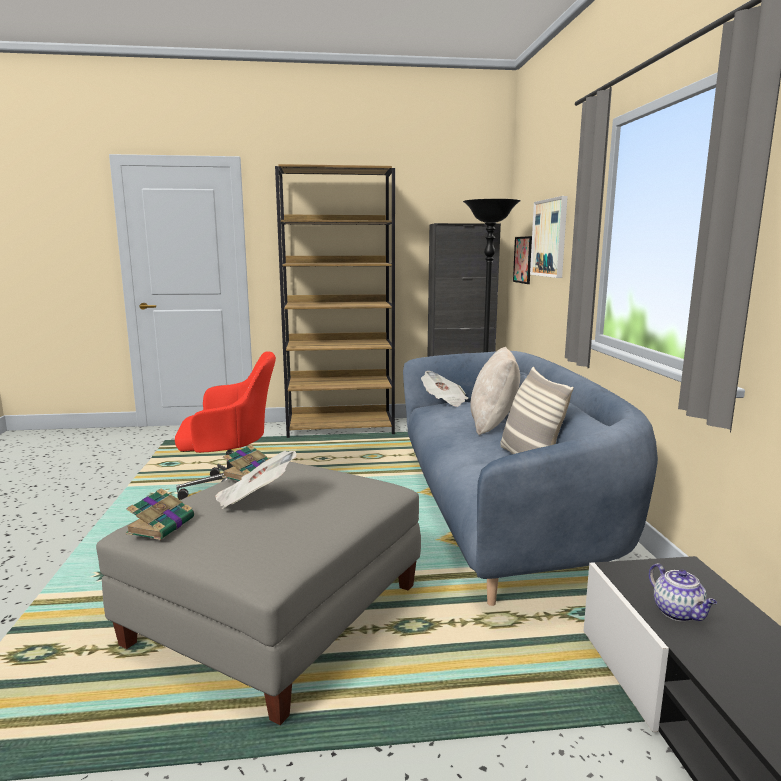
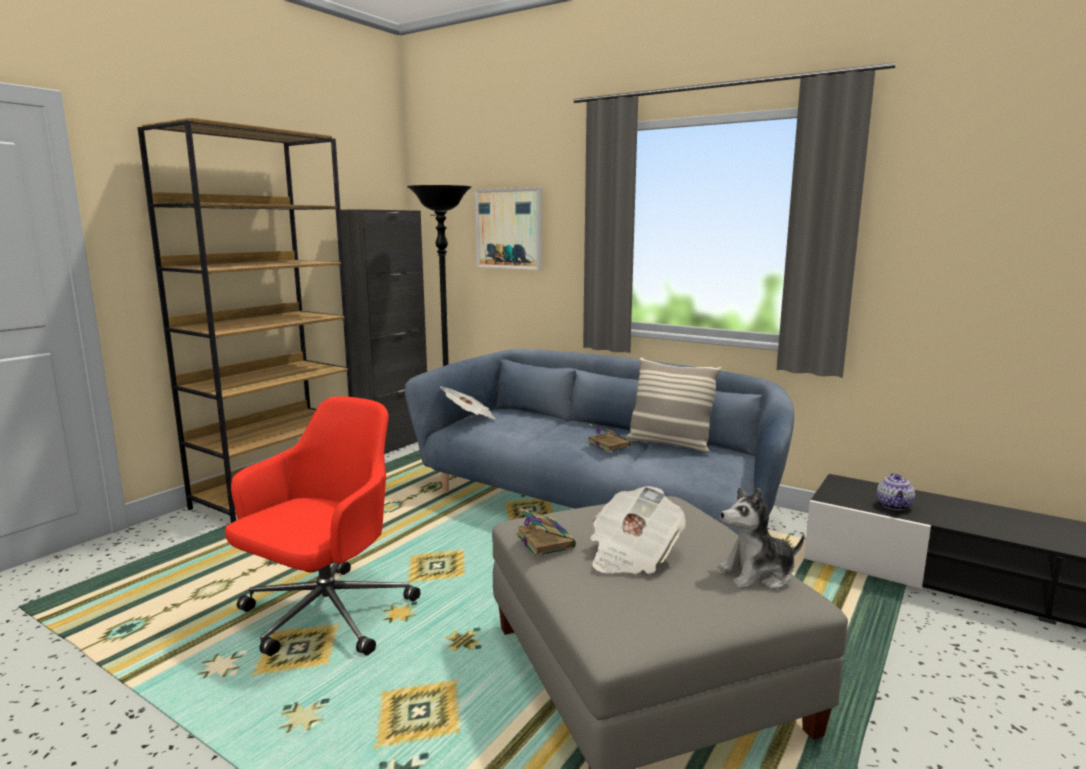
camera: 50 degrees left, 0 degrees up
(162, 525) = (643, 617): book -> book (608, 444)
(280, 548) = (757, 575): none -> plush toy
(493, 424) = (568, 425): beige pillow -> none
(523, 260) = (449, 251): picture -> none
(679, 613) = (894, 506): teapot -> teapot turned 90 degrees clockwise

